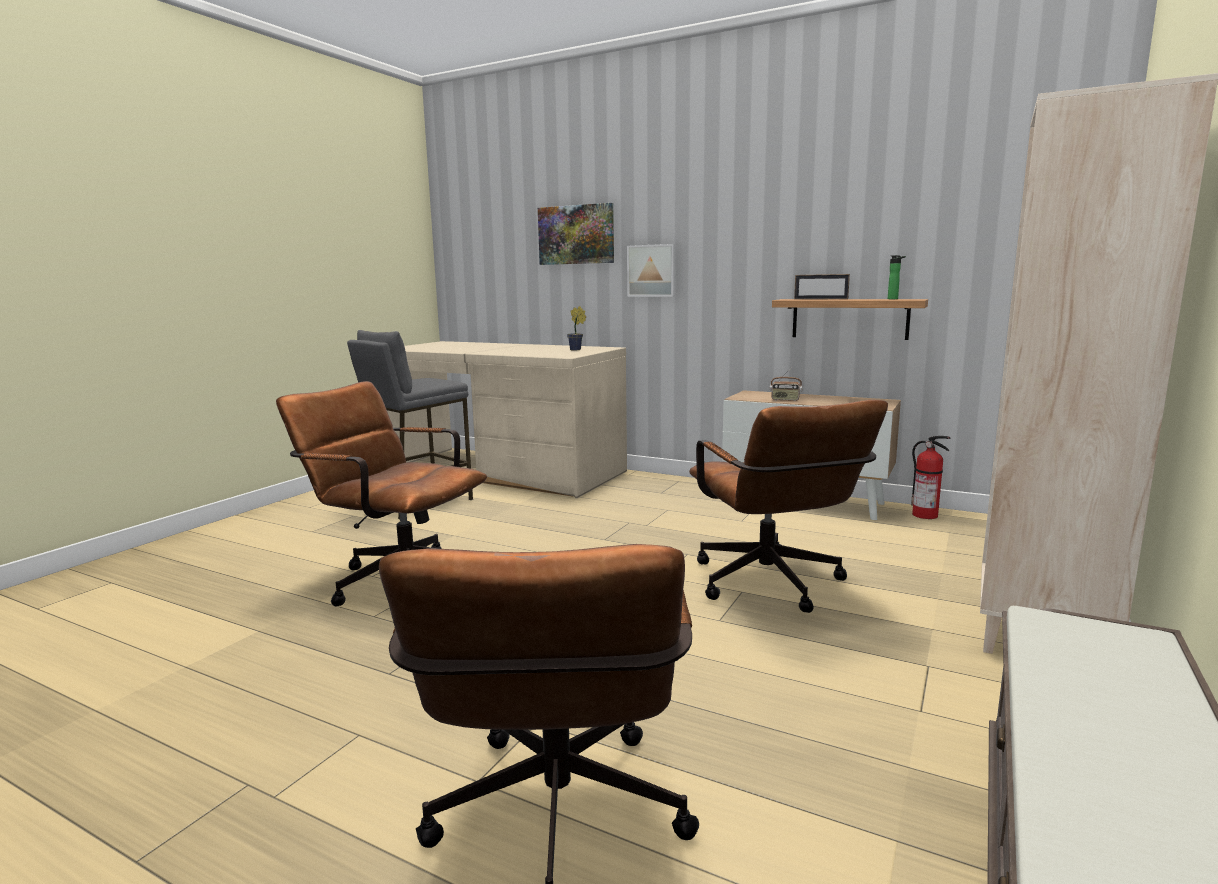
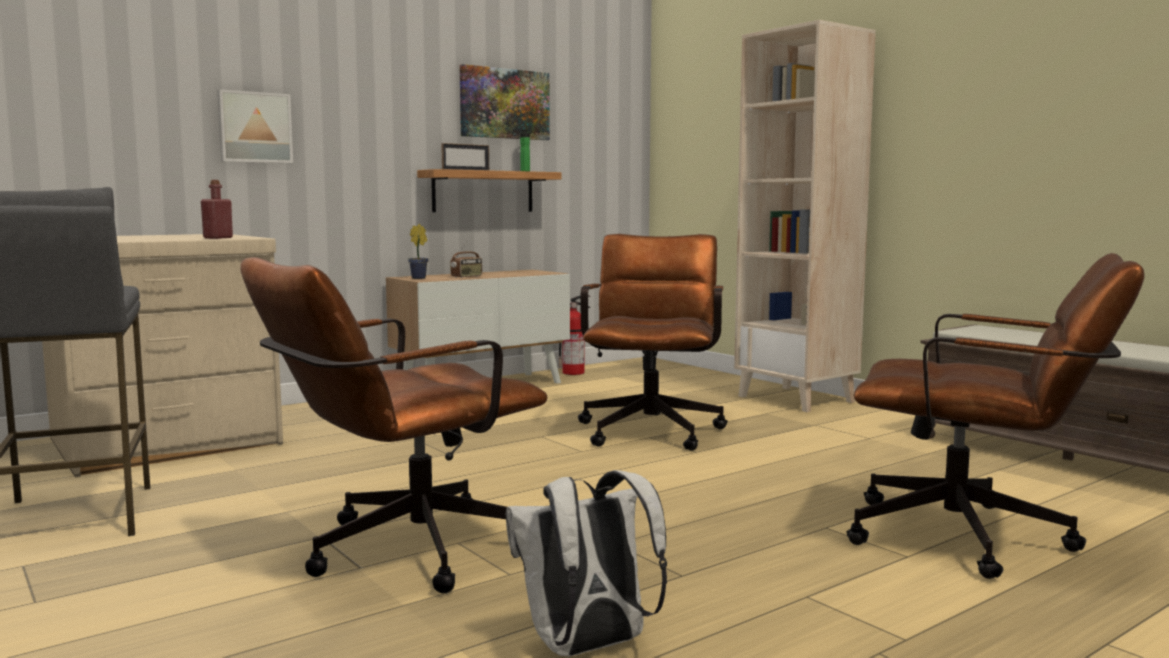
camera: 65 degrees left, 5 degrees down
(260, 665) = (587, 647): none -> white backpack
(556, 354) = (218, 238): none -> red bottle
(576, 235) = (119, 63): picture -> picture (504, 104)
(576, 350) = (190, 236): potted plant -> potted plant (420, 278)
(773, 587) = (652, 428): brown office chair -> brown office chair turned 90 degrees counterclockwise

